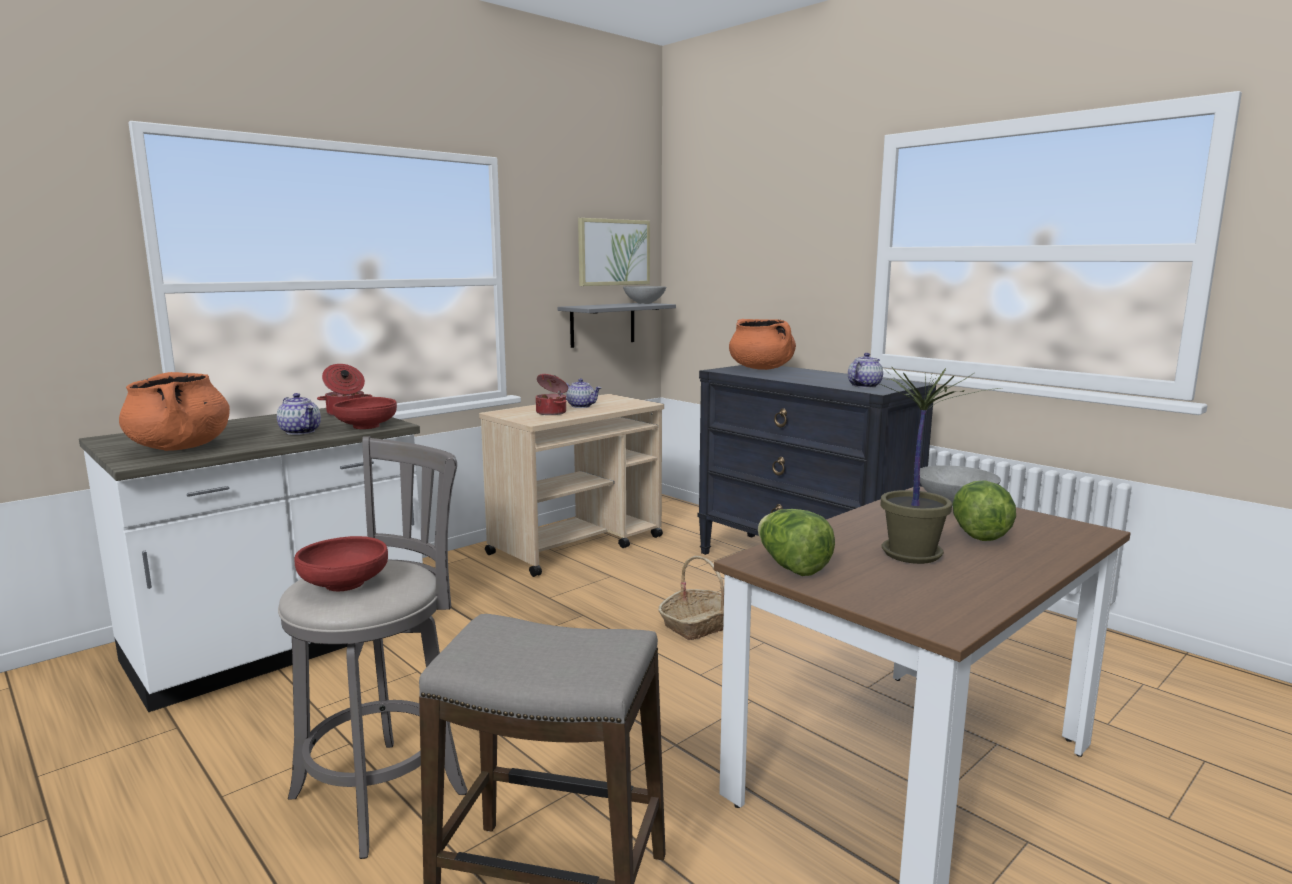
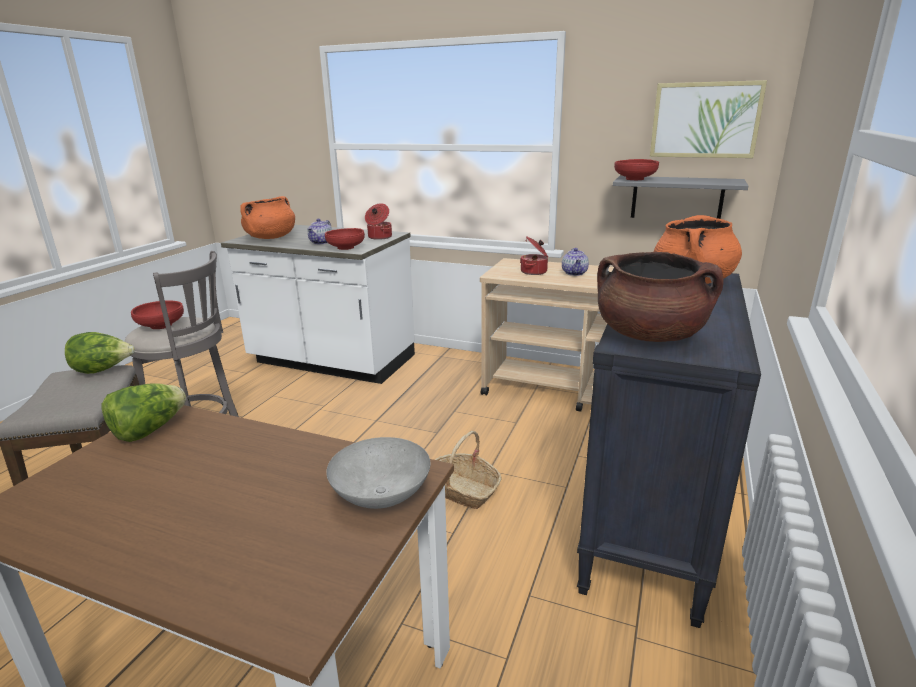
camera: 65 degrees right, 10 degrees up
(590, 306) = (635, 179): none -> red bowl
(645, 303) = (724, 180): grey bowl -> none
(864, 386) = (650, 335): teapot -> brown cooking pot
(911, 553) = (185, 483): potted plant -> none
(979, 534) = (257, 522): lettuce -> lettuce (103, 370)

